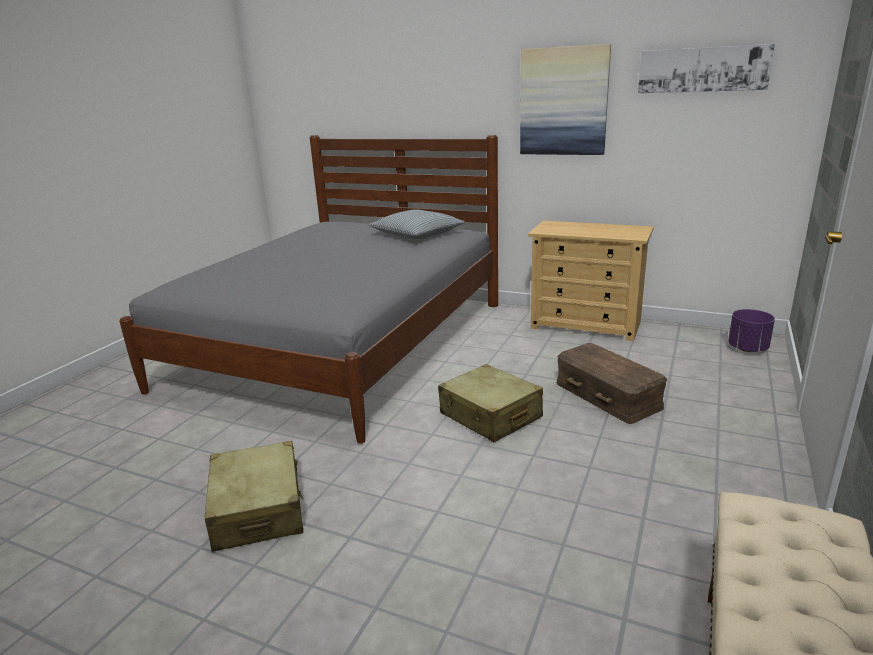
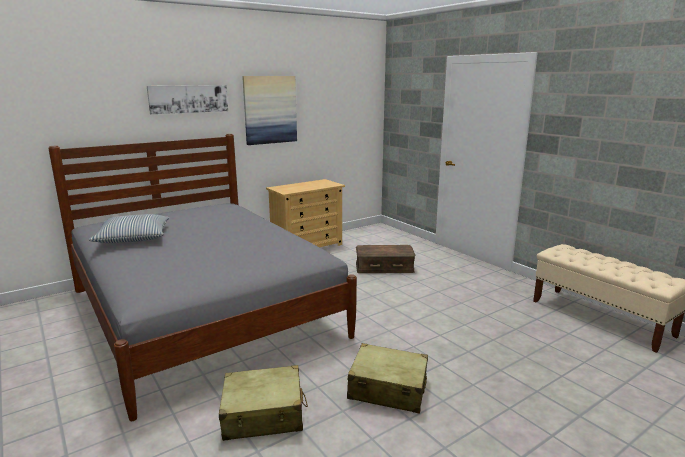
camera: 60 degrees left, 5 degrees down
(417, 234) = (209, 212): pillow -> pillow (133, 237)
(490, 416) = (368, 297): beige suitcase -> beige suitcase (264, 414)
(703, 69) = (336, 92): picture -> picture (188, 99)
(747, 348) = (382, 231): purple planter -> none

